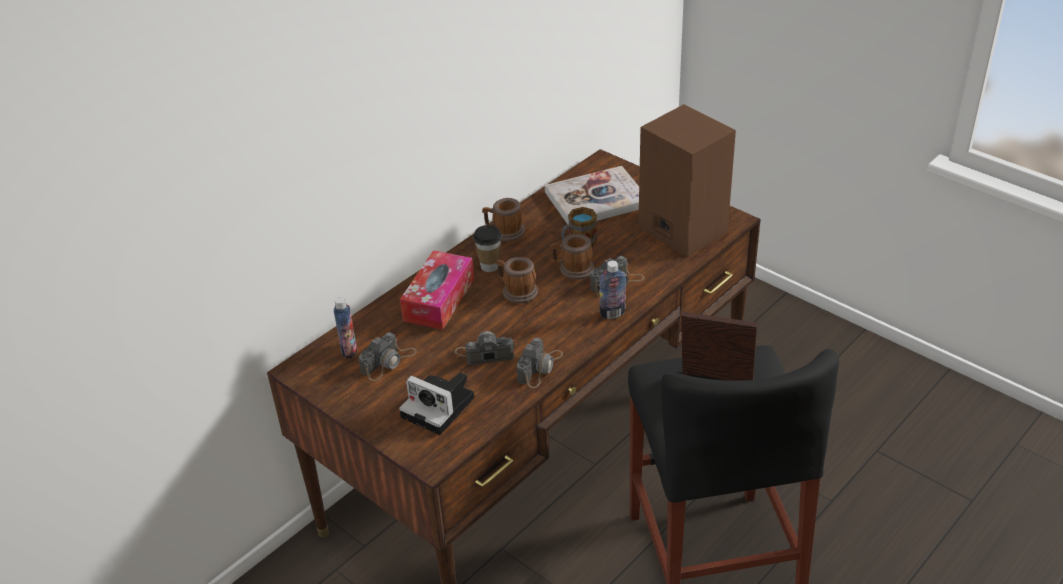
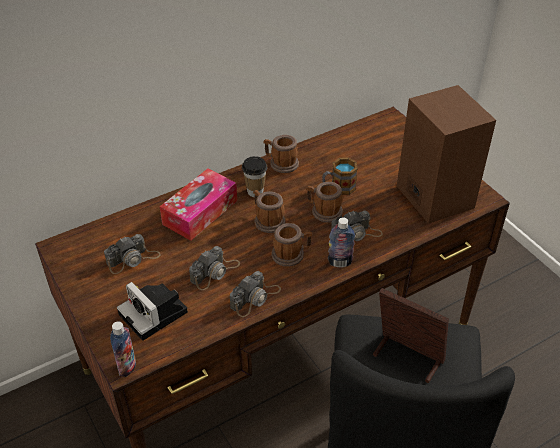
camera: 15 degrees right, 5 degrees up
(349, 350) = (107, 240): bottle -> bottle (127, 366)
(485, 353) = (215, 272): camera -> camera turned 120 degrees clockwise
(558, 318) = (291, 254): none -> mug
(596, 199) = (371, 151): book -> none

